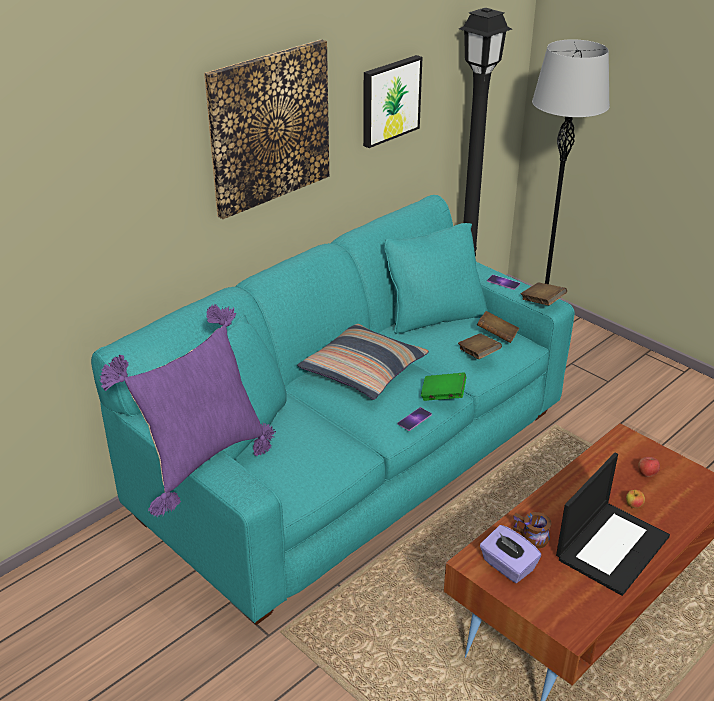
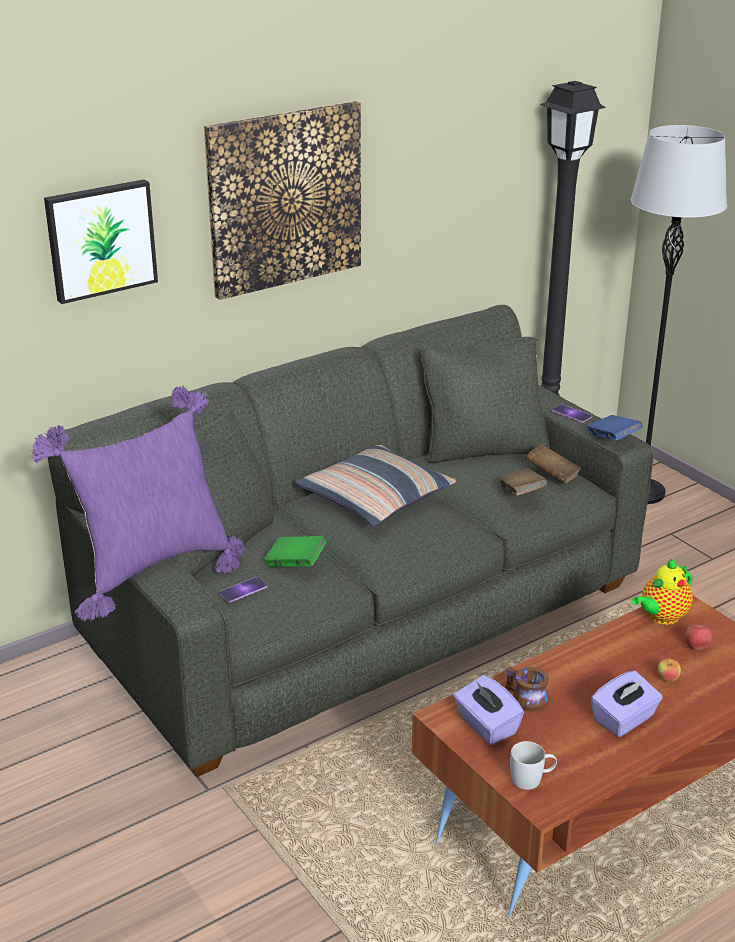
camera: 10 degrees right, 5 degrees down
(356, 462) = (366, 617): turquoise sofa -> grey sofa
(389, 100) = (446, 183): picture -> picture (100, 239)
(414, 419) = (420, 555): phone -> phone (243, 590)
(443, 395) = (463, 533): green book -> green book (295, 563)
(542, 302) = (612, 439): brown book -> blue book
(557, 610) = (532, 779): none -> white mug
(612, 451) = (661, 617): none -> teapot
(612, 546) = (624, 720): laptop -> purple tissue box

